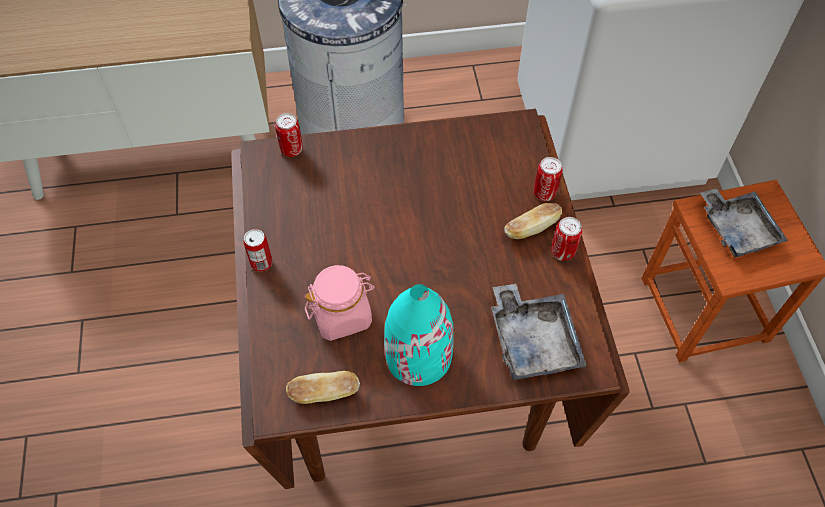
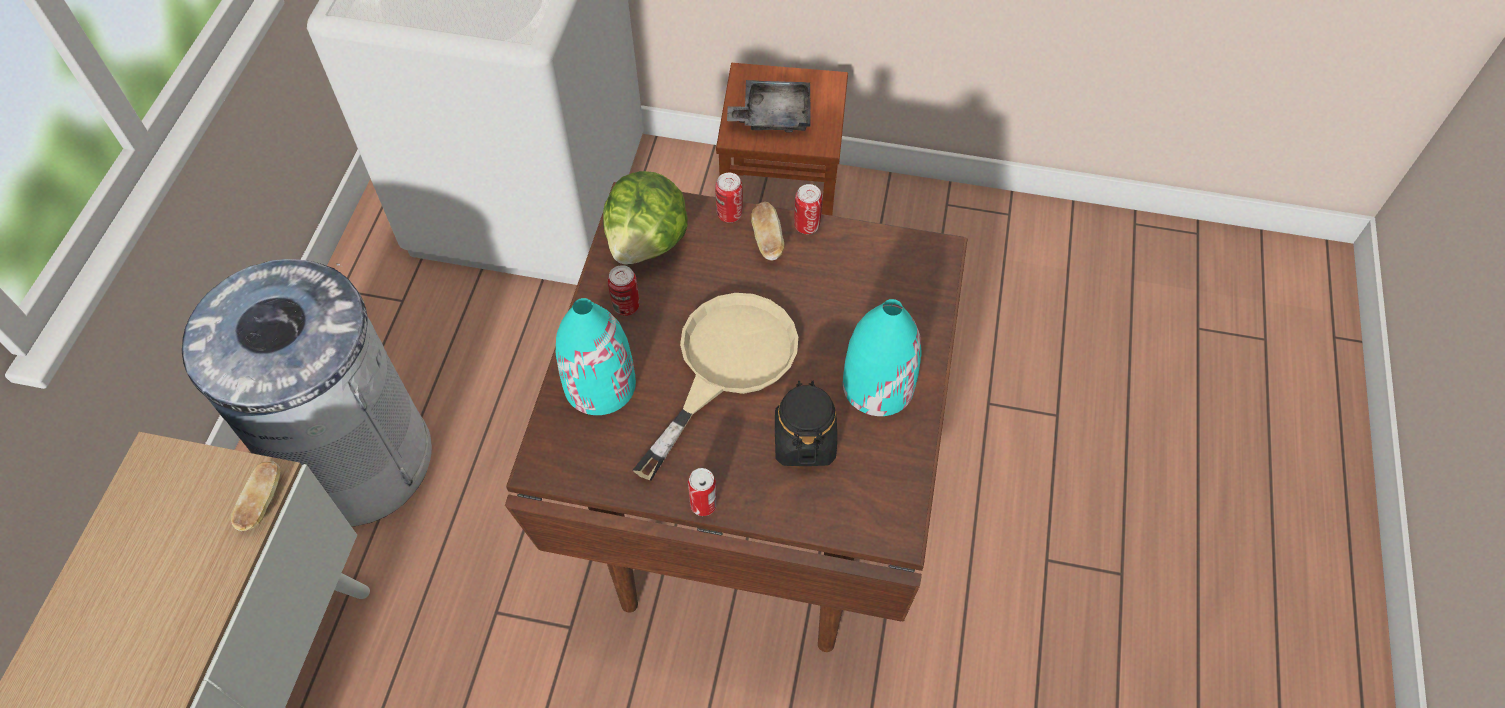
camera: 70 degrees left, 0 degrees up
(291, 149) = (551, 431): can -> can (626, 306)
(324, 393) = (892, 483): bread -> bread (262, 502)
(342, 315) = (804, 441): pink jar -> black jar
(343, 164) = (600, 384): none -> turquoise vase
(392, 238) = (726, 365): none -> beige frying pan
(487, 149) = (647, 242): none -> lettuce
(533, 340) = (895, 285): grey tray -> none

